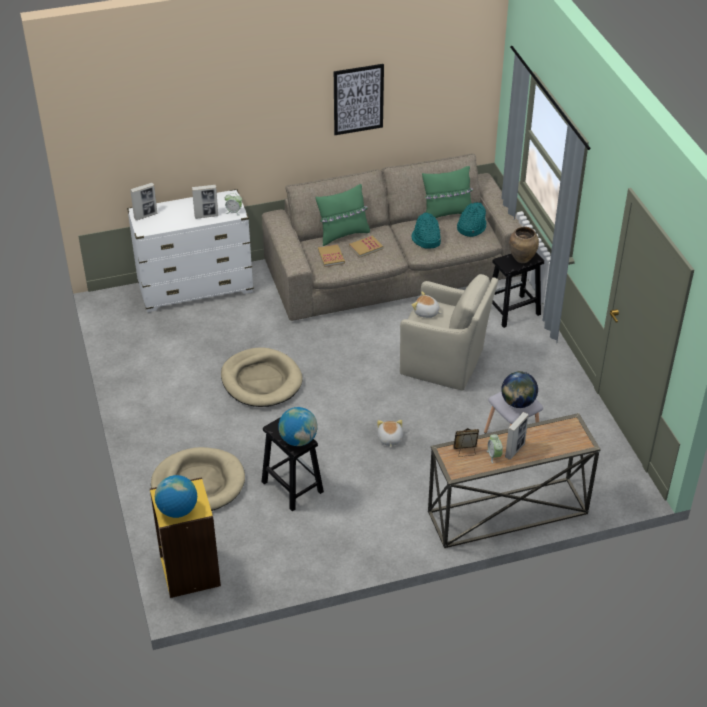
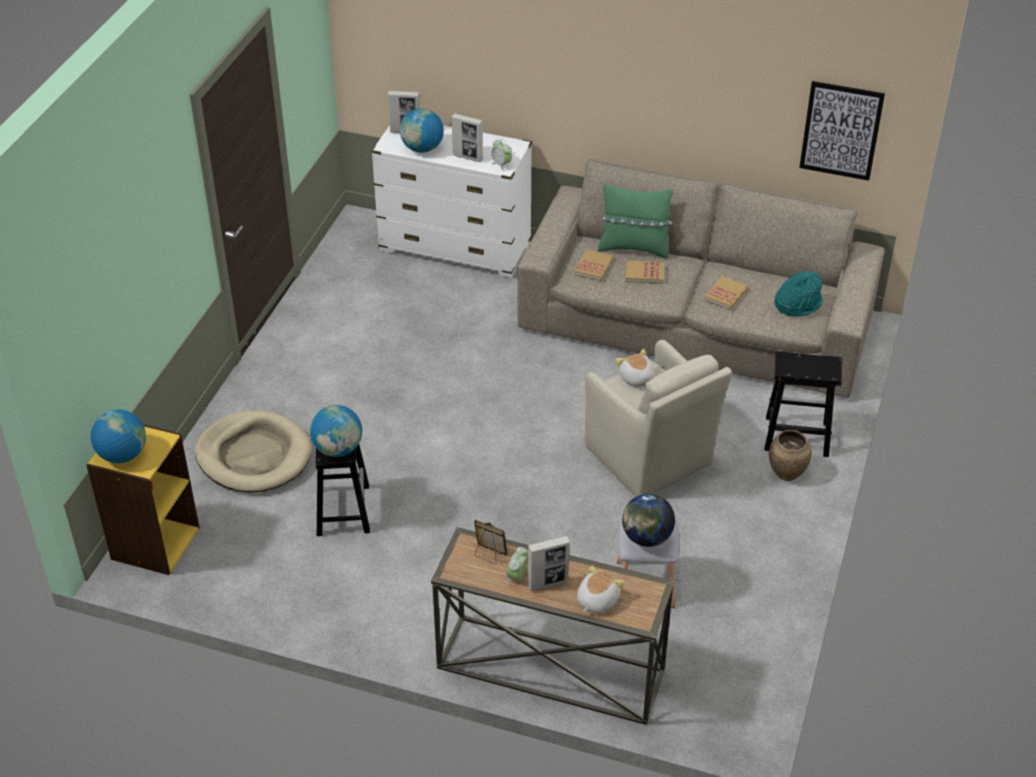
camera: 35 degrees right, 0 degrees up
(170, 222) = (422, 149): none -> globe
(261, 380) = (425, 378): beige dog bed -> none
(358, 99) = (704, 77): picture -> picture (841, 130)
(389, 439) = (499, 512): plush toy -> plush toy (596, 600)
(426, 239) = (726, 294): turquoise hat -> book
(446, 213) = (785, 275): green pillow -> none
(522, 259) = (814, 367): brown vase -> brown vase (786, 474)

